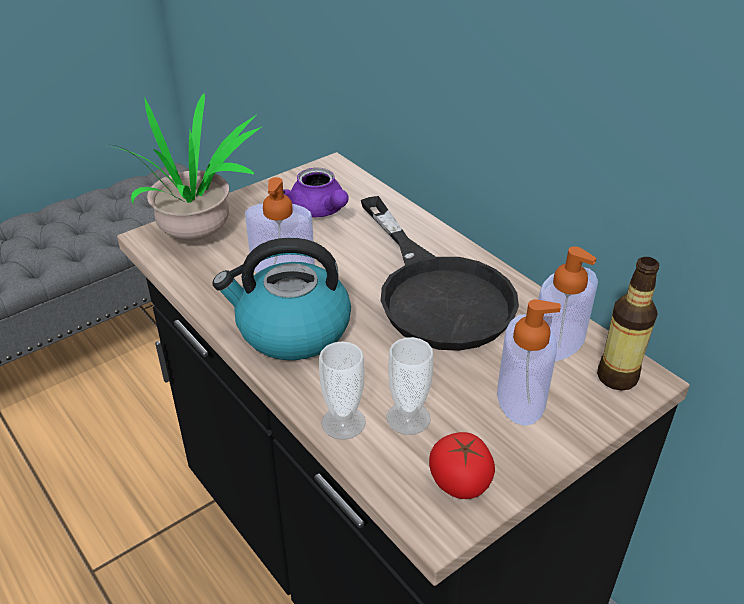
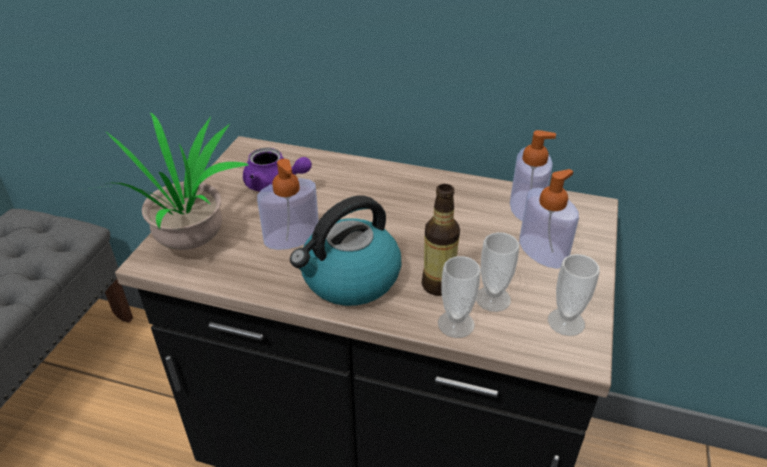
camera: 35 degrees left, 0 degrees up
(436, 292) = (420, 207): black frying pan -> none
(460, 482) = (566, 322): tomato -> cup
(617, 377) = (579, 212): bottle -> bottle (438, 285)

